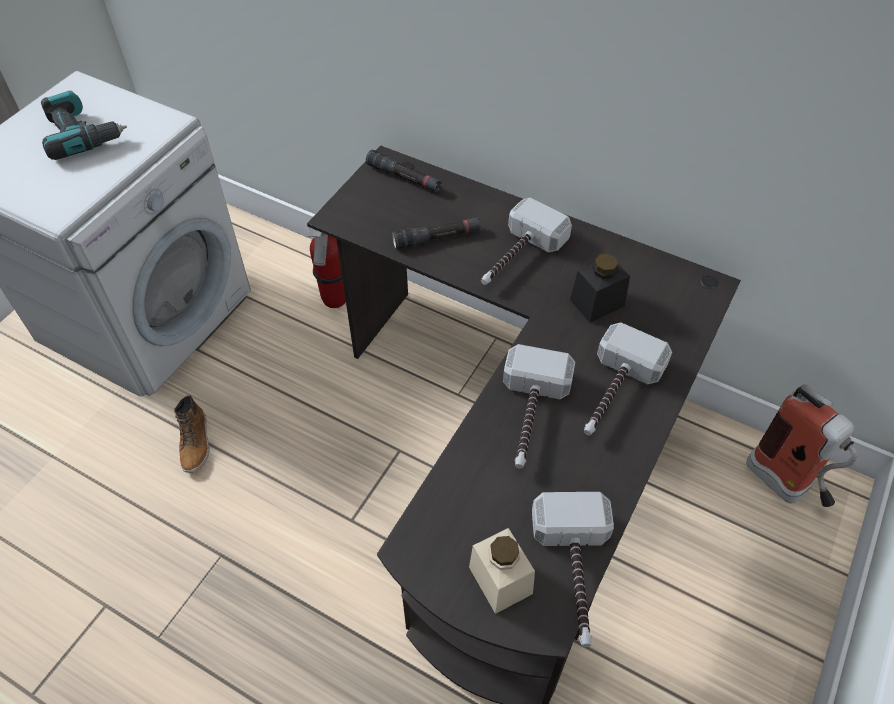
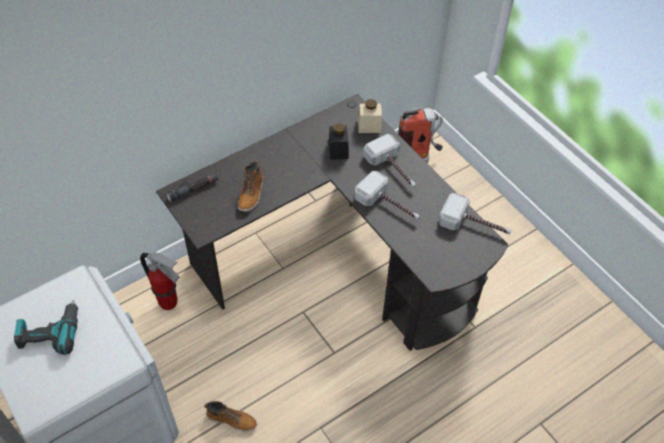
camera: 65 degrees left, 0 degrees up
(437, 238) = (251, 194): black flashlight -> boot
(500, 580) = (465, 251): beige jar -> beige jar (369, 126)
(516, 257) = (288, 167): hammer -> none

